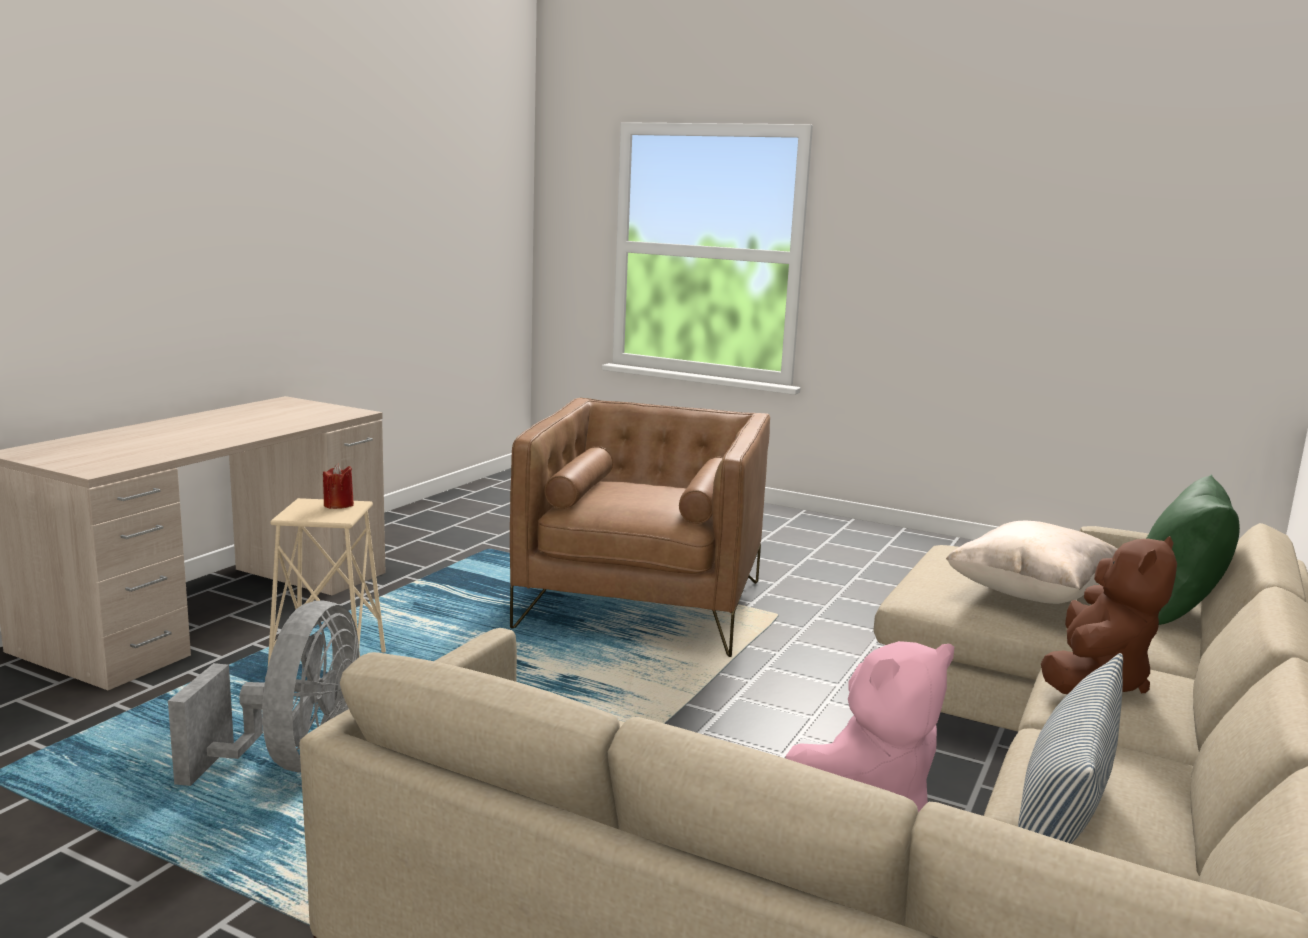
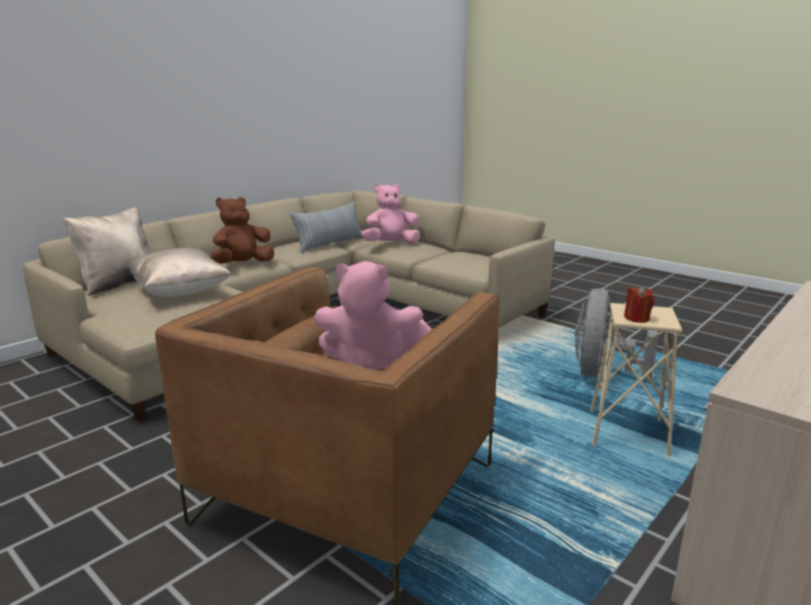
camera: 165 degrees left, 5 degrees up
(631, 493) = (370, 363): none -> pink plush toy
(1175, 609) = (119, 283): green pillow -> beige pillow

